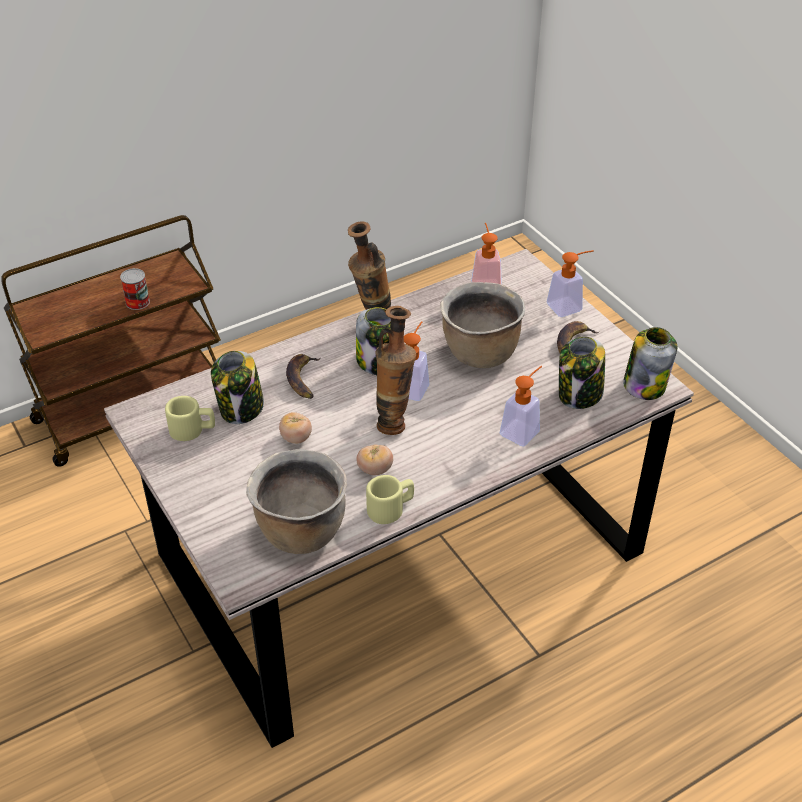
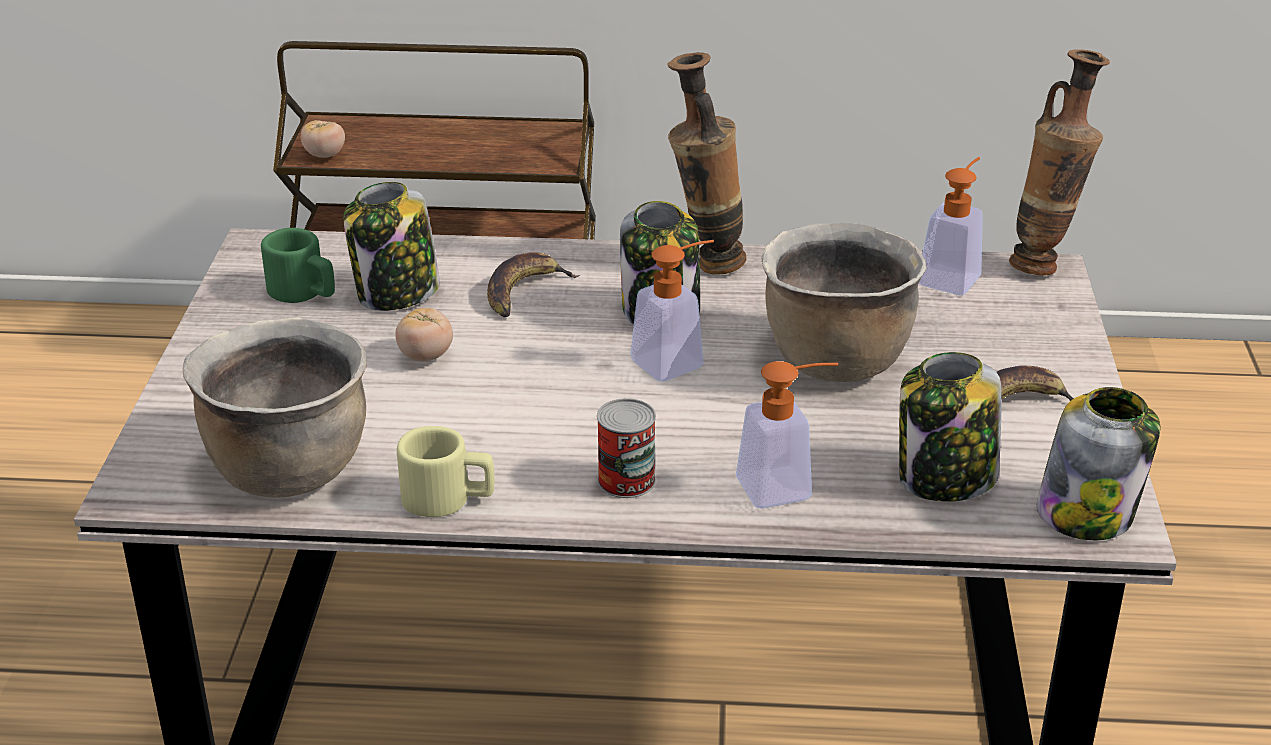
camera: 35 degrees right, 10 degrees down
(137, 302) = (464, 160): can -> can (626, 480)
(192, 430) = (304, 293): beige mug -> green mug
(375, 469) = (487, 440): tomato -> tomato (324, 155)
(394, 422) = (591, 393): vase -> vase (1044, 264)
(569, 306) = (1071, 353): soap dispenser -> none

